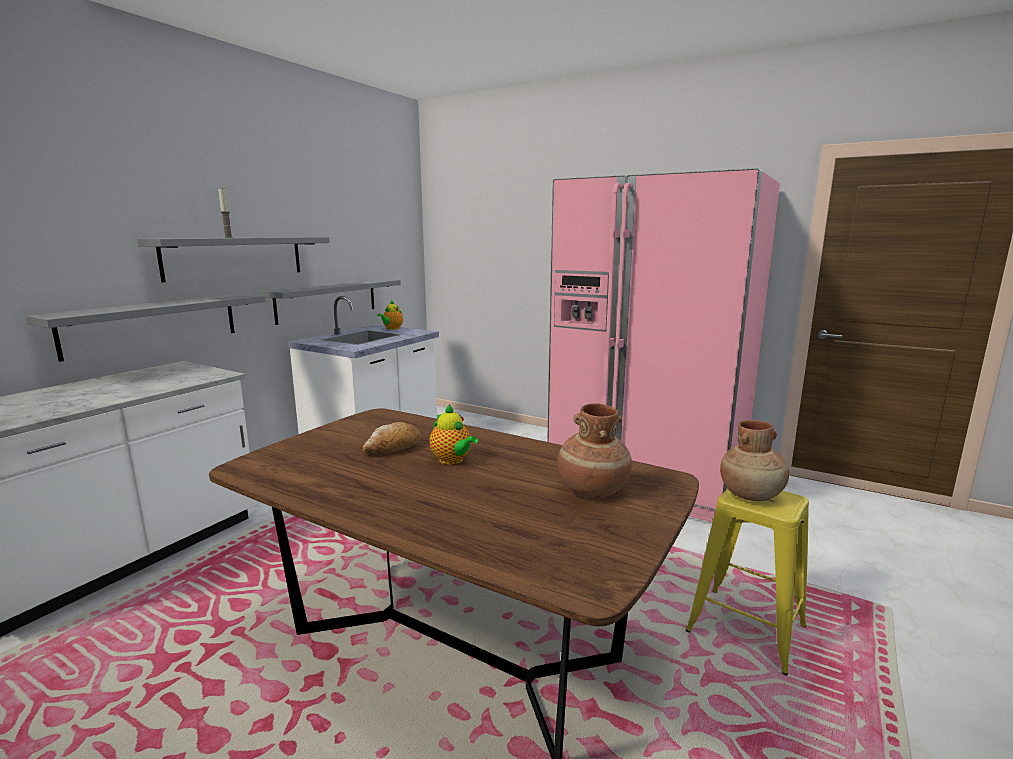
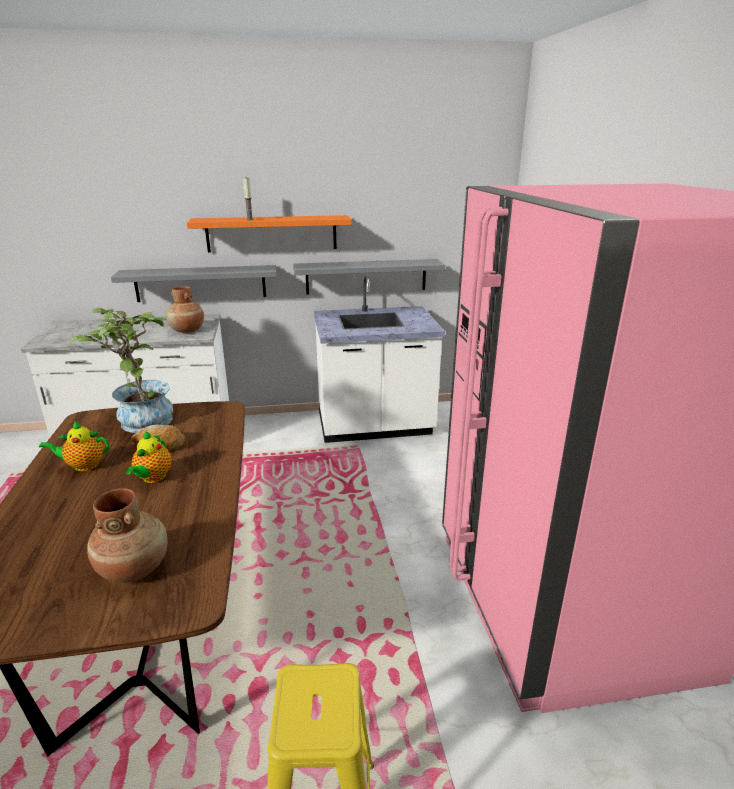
camera: 50 degrees right, 10 degrees up
(235, 257) = (272, 233): grey shelf -> orange shelf
(314, 445) = (140, 419): none -> potted plant
(392, 329) = (417, 316): teapot -> teapot (83, 466)
(751, 495) = (315, 691): brown vase -> brown vase (187, 330)

